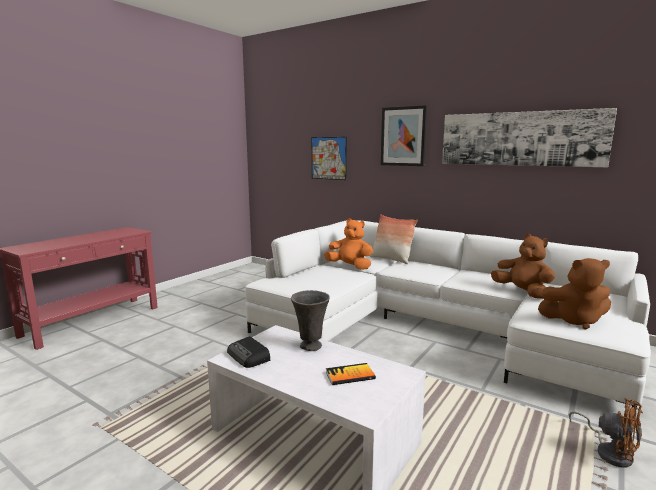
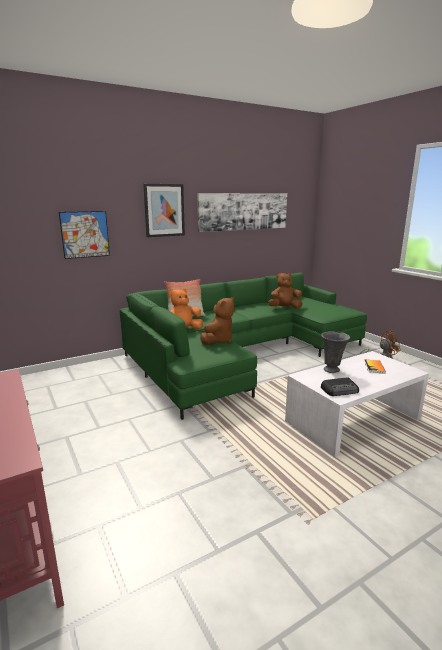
camera: 65 degrees left, 5 degrees up
(431, 327) = (241, 352): white sofa -> green sofa
(574, 320) = (331, 311): brown plush toy -> brown plush toy (218, 340)

